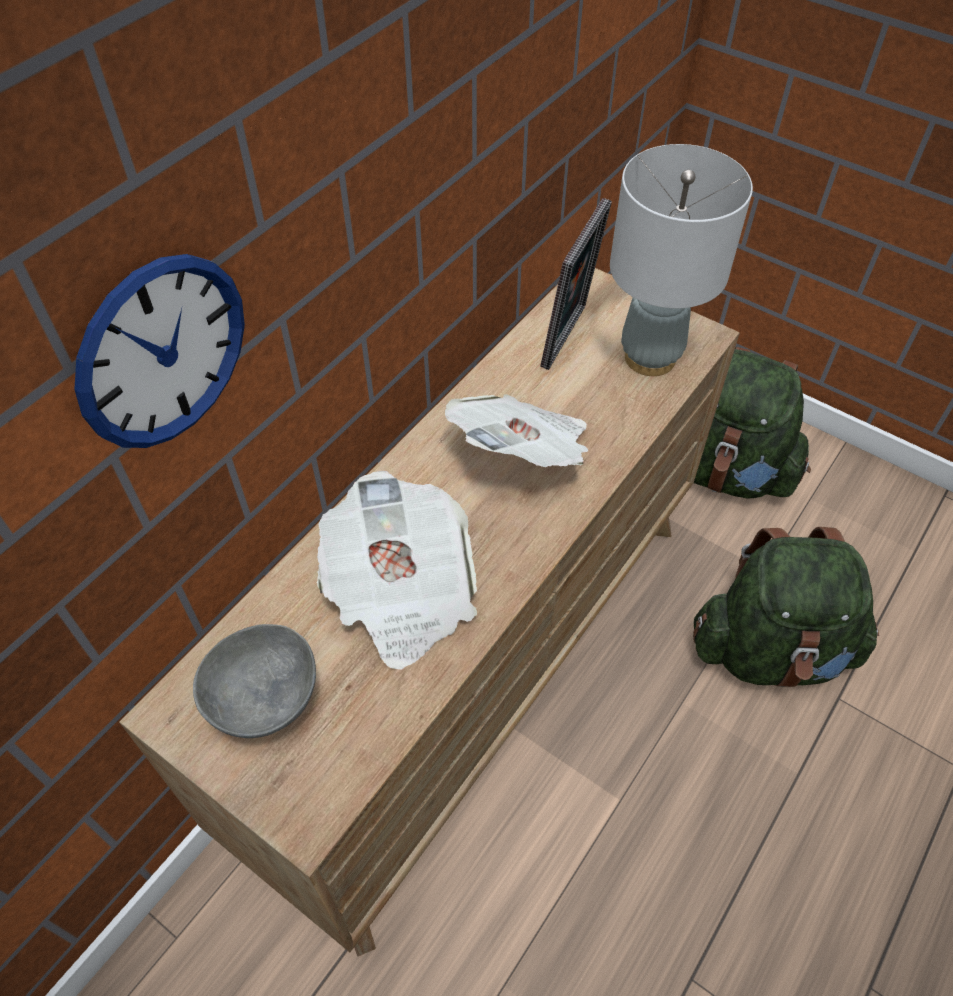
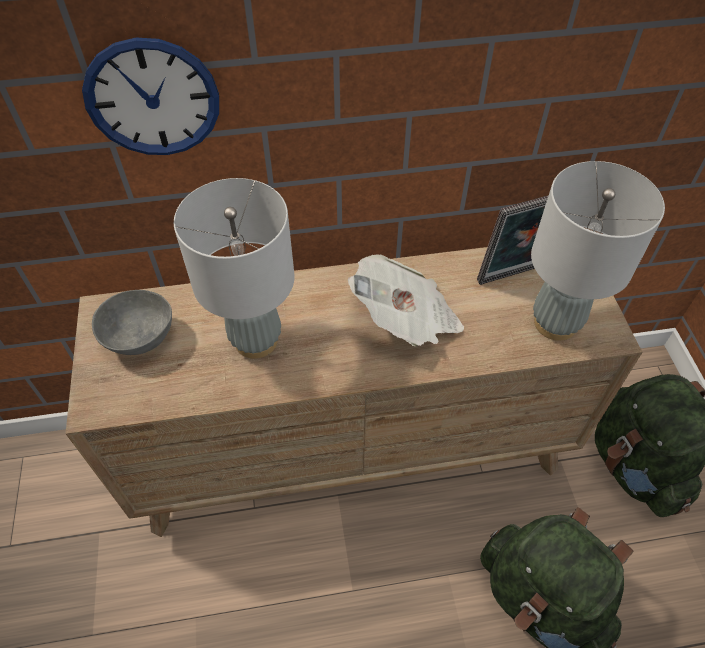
camera: 45 degrees right, 0 degrees up
(401, 593) = (256, 341): newspaper -> grey table lamp

